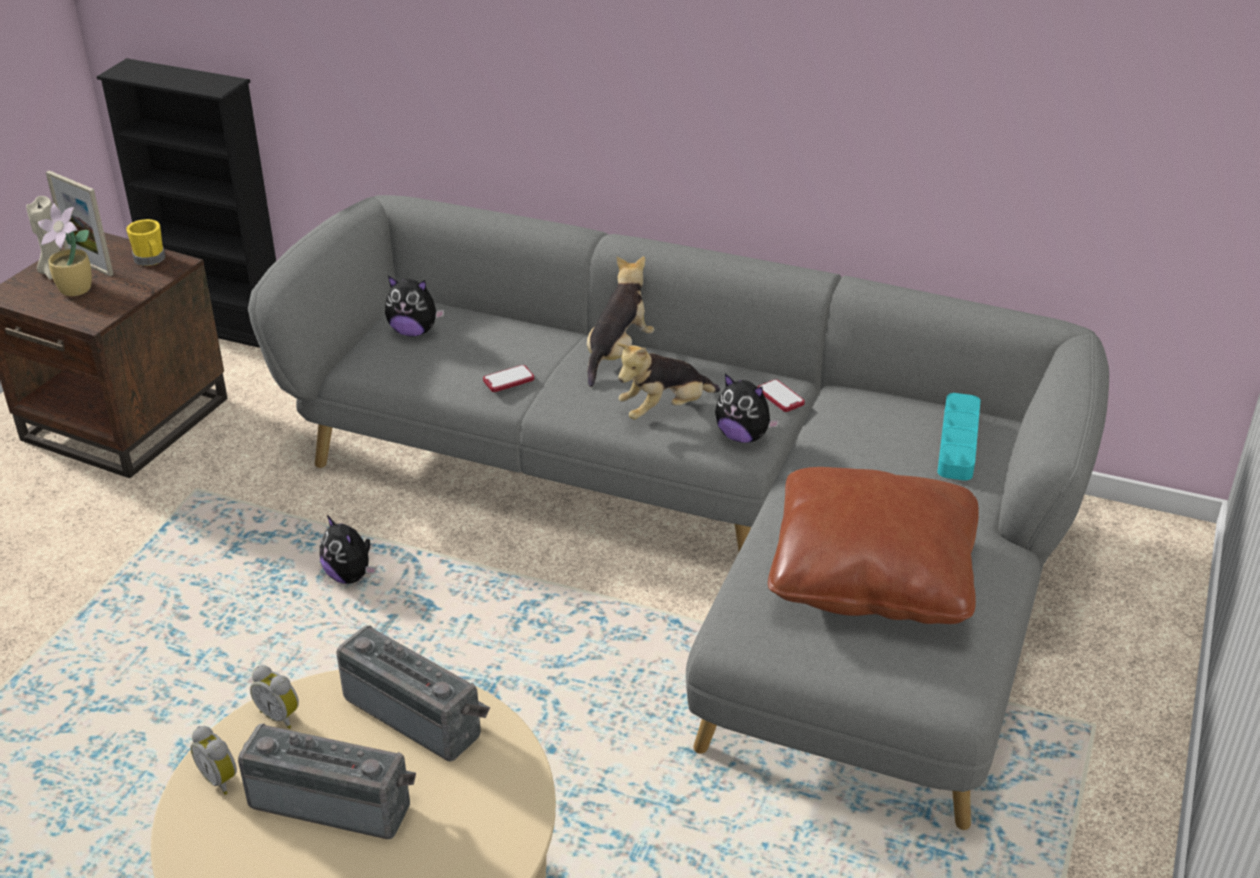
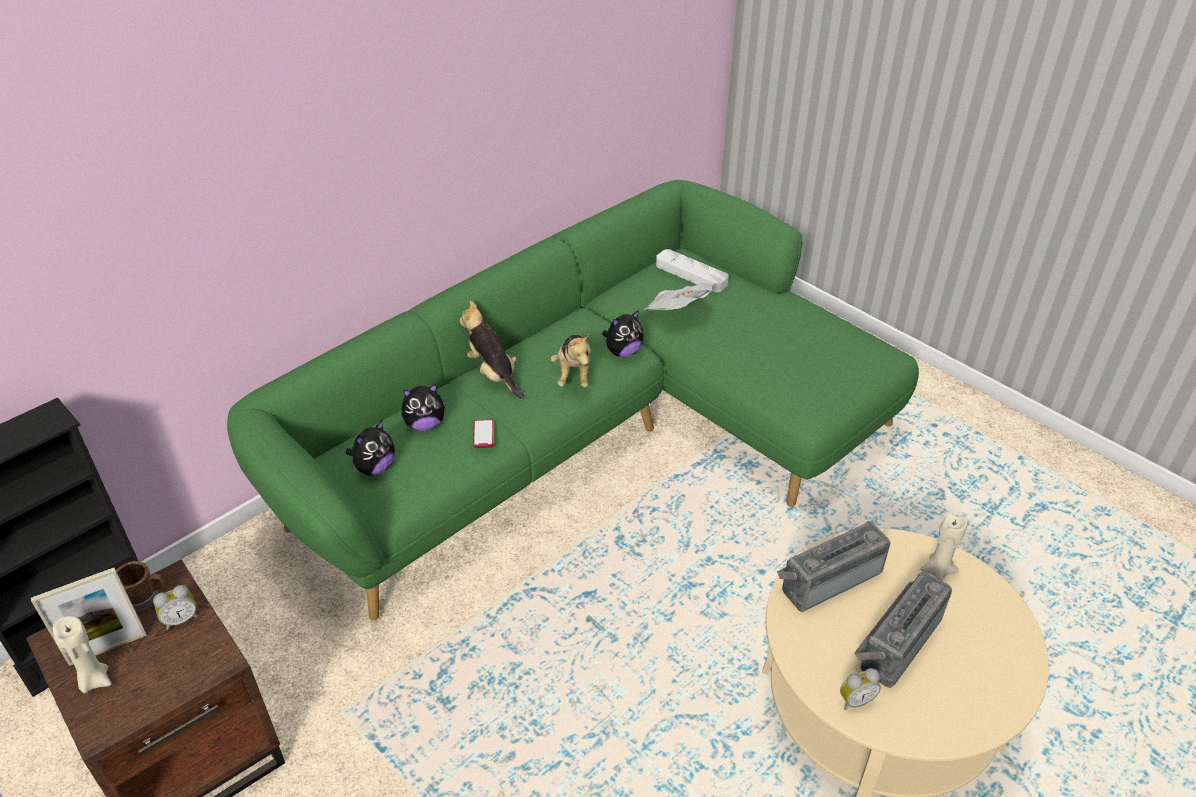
camera: 65 degrees left, 5 degrees up
(76, 290) = (149, 667): potted plant -> none
(151, 260) = (145, 597): yellow mug -> brown mug
(280, 715) = (802, 652): alarm clock -> alarm clock (181, 619)
(350, 576) = (525, 633): plush toy -> plush toy (425, 424)
(487, 823) = (937, 570): none -> beige candle
(707, 529) = (596, 432): grey sofa -> green sofa
(780, 397) = (595, 323): phone -> none
(862, 453) = (677, 311): none -> newspaper
(871, 573) = (790, 347): brown pillow -> none
(958, 442) = (691, 274): turquoise tray -> grey tray

